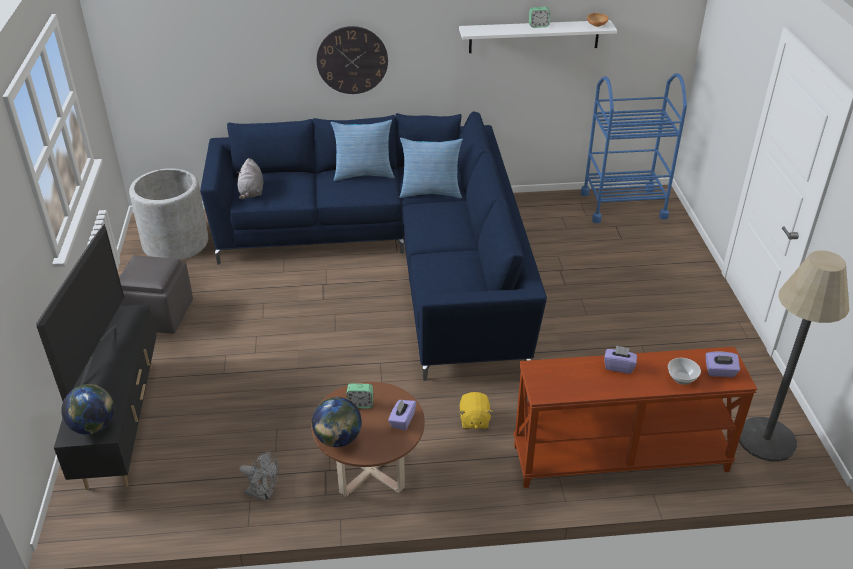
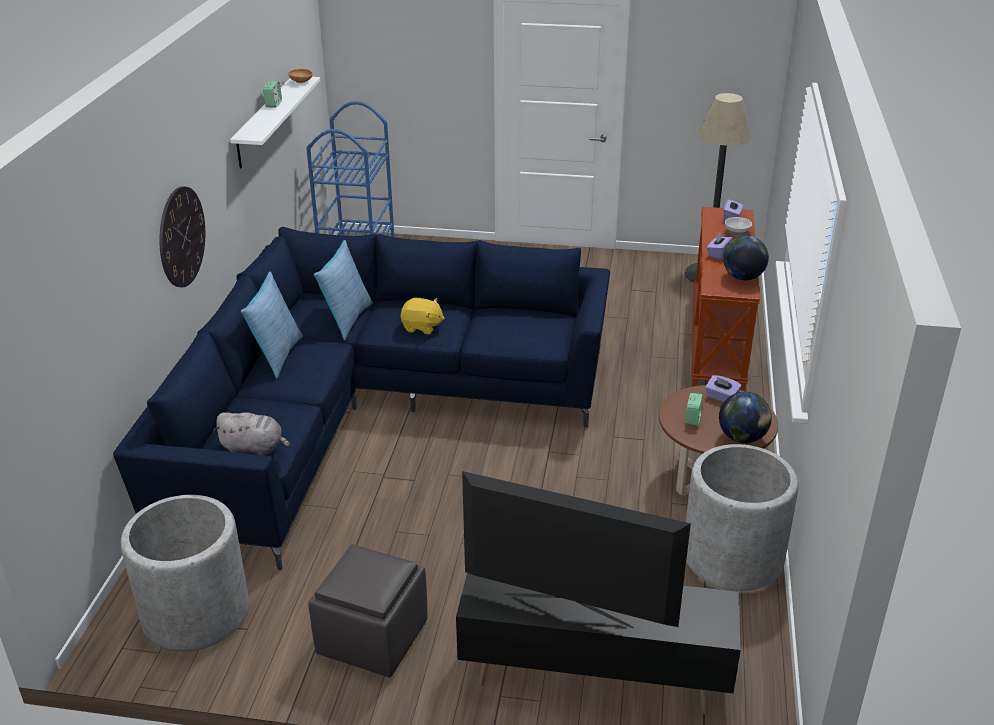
camera: 75 degrees left, 5 degrees down
(93, 426) = (708, 612): globe -> globe (743, 277)
(263, 494) = (732, 557): grey fan -> grey planter
(474, 420) = (653, 406): yellow plush toy -> yellow plush toy (422, 327)

